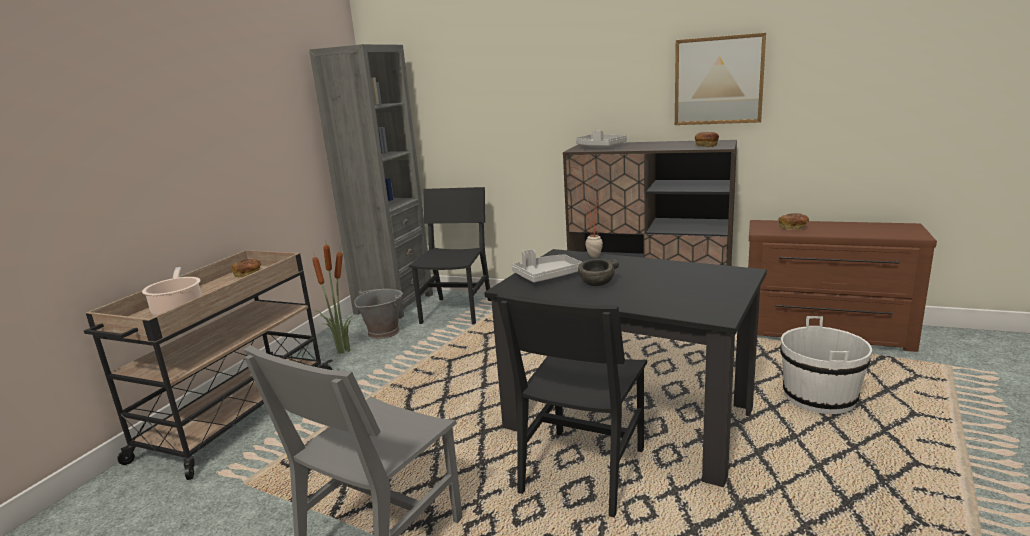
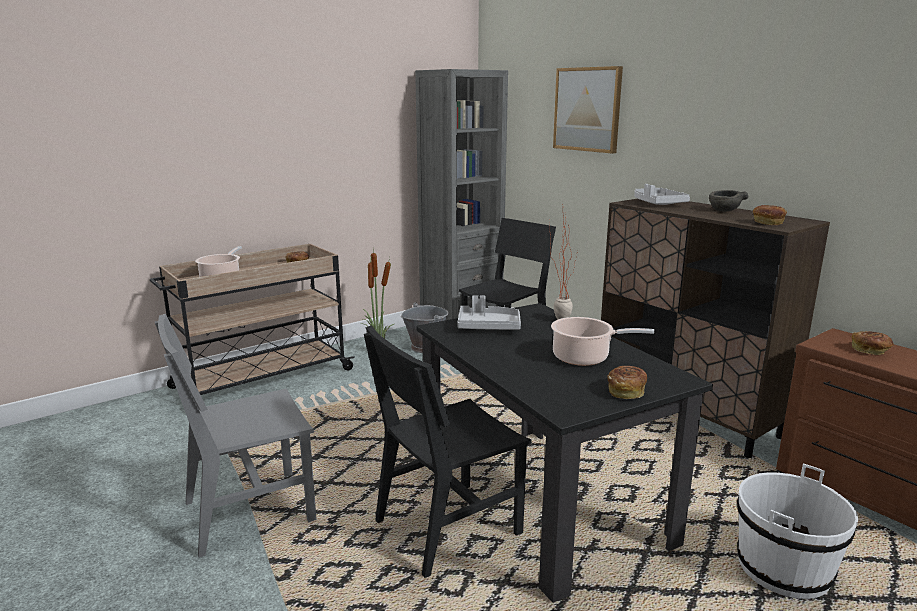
camera: 30 degrees right, 0 degrees up
(597, 284) = (516, 346): grey bowl -> grey bowl (724, 210)
(660, 277) = (584, 358): none -> cooking pot
(718, 80) = (819, 143): picture -> picture (587, 109)
(728, 290) = (626, 391): none -> bread

